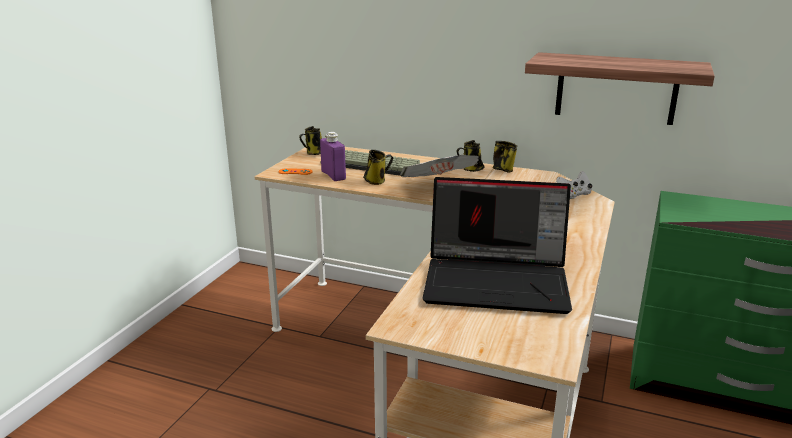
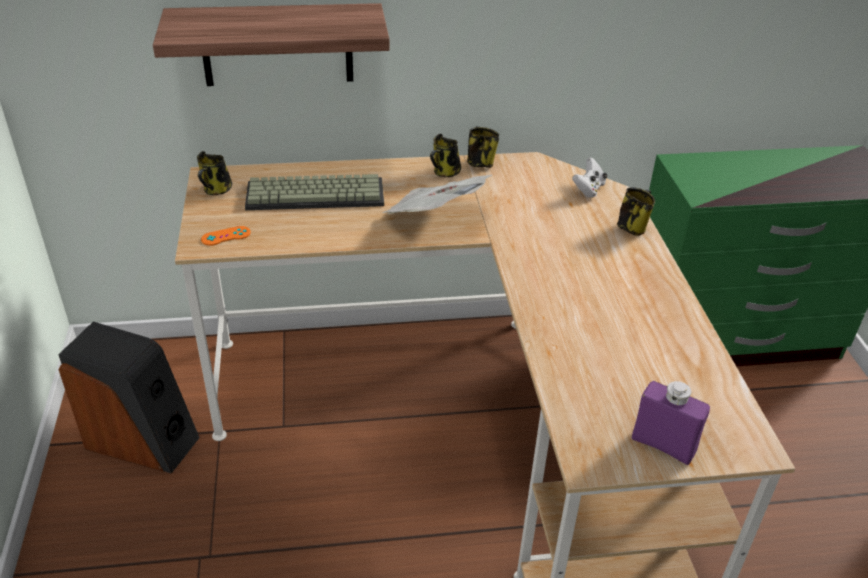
camera: 30 degrees left, 15 degrees up
(231, 318) = (143, 440): none -> speaker
(333, 175) = (285, 229): purple bottle -> purple bottle (663, 445)
(376, 181) = (350, 225): mug -> mug (632, 227)
(498, 281) = (626, 356): laptop -> none
(616, 88) = (606, 45): shelf -> shelf (277, 45)

